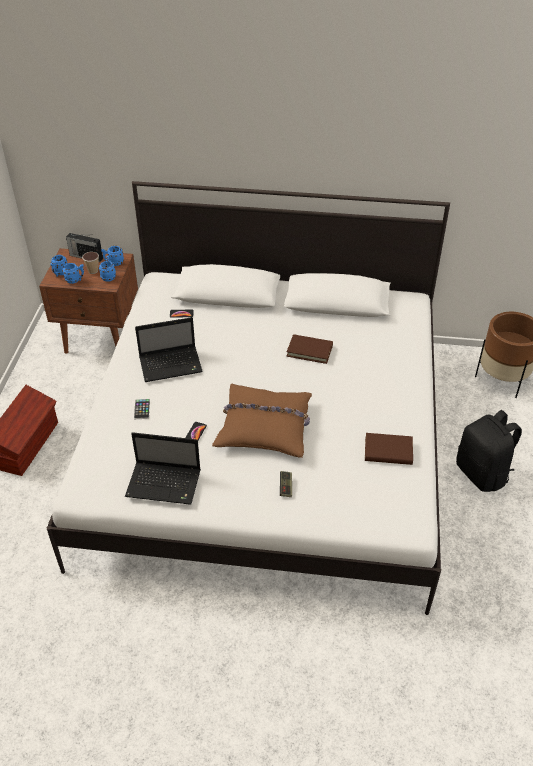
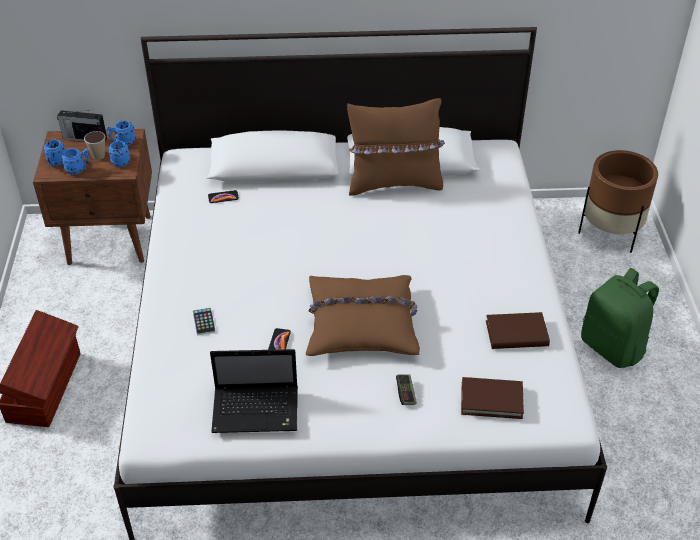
camera: 10 degrees left, 0 degrees up
(172, 365) = (227, 262): laptop -> none
(309, 351) = (392, 224): brown book -> brown book (491, 400)
(319, 318) = (394, 183): none -> brown pillow
(482, 474) = (613, 347): black backpack -> green backpack

